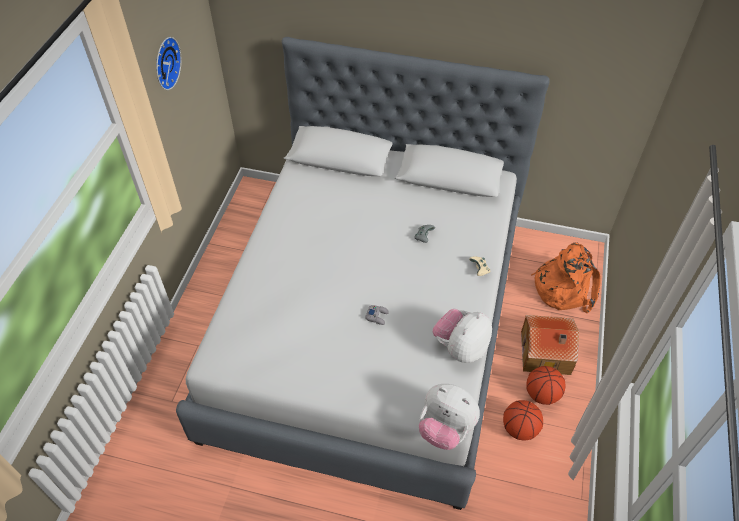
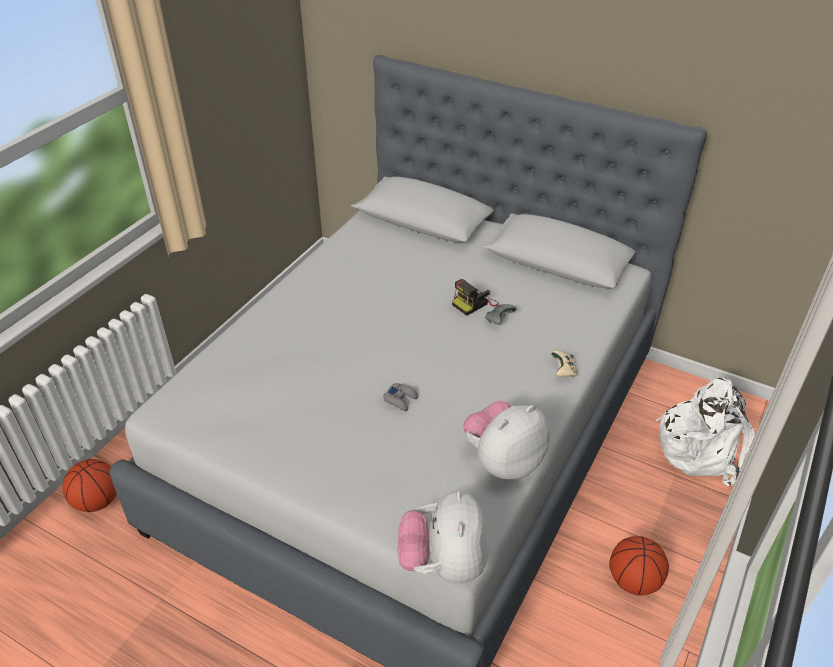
camera: 15 degrees right, 10 degrees down
(165, 63) = (217, 49): wall clock -> none
(402, 226) = (474, 303): none -> camera
(445, 428) = (443, 563): plush toy -> plush toy turned 45 degrees clockwise
(519, 429) = (587, 621): basketball -> basketball (97, 501)
(546, 353) = (654, 527): toy house -> none
(564, 287) = (702, 447): orange backpack -> white backpack

